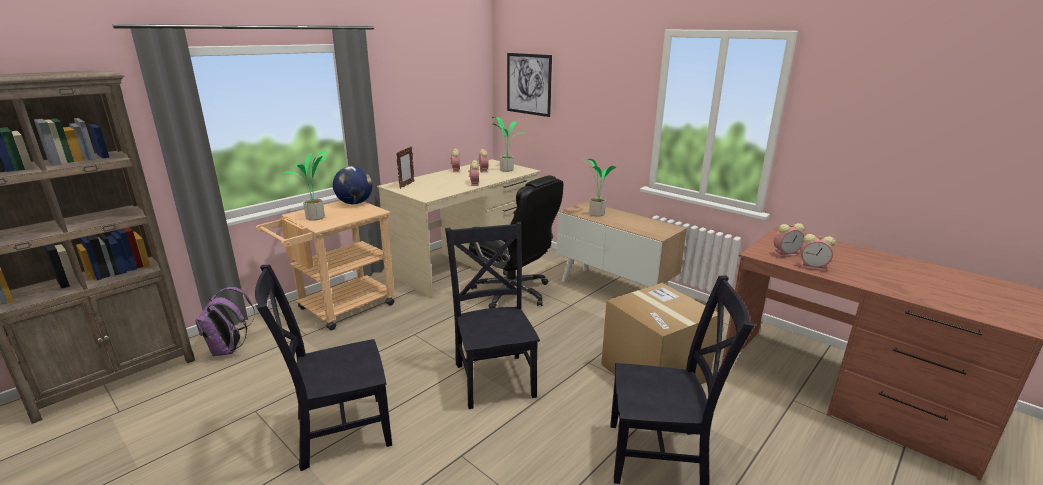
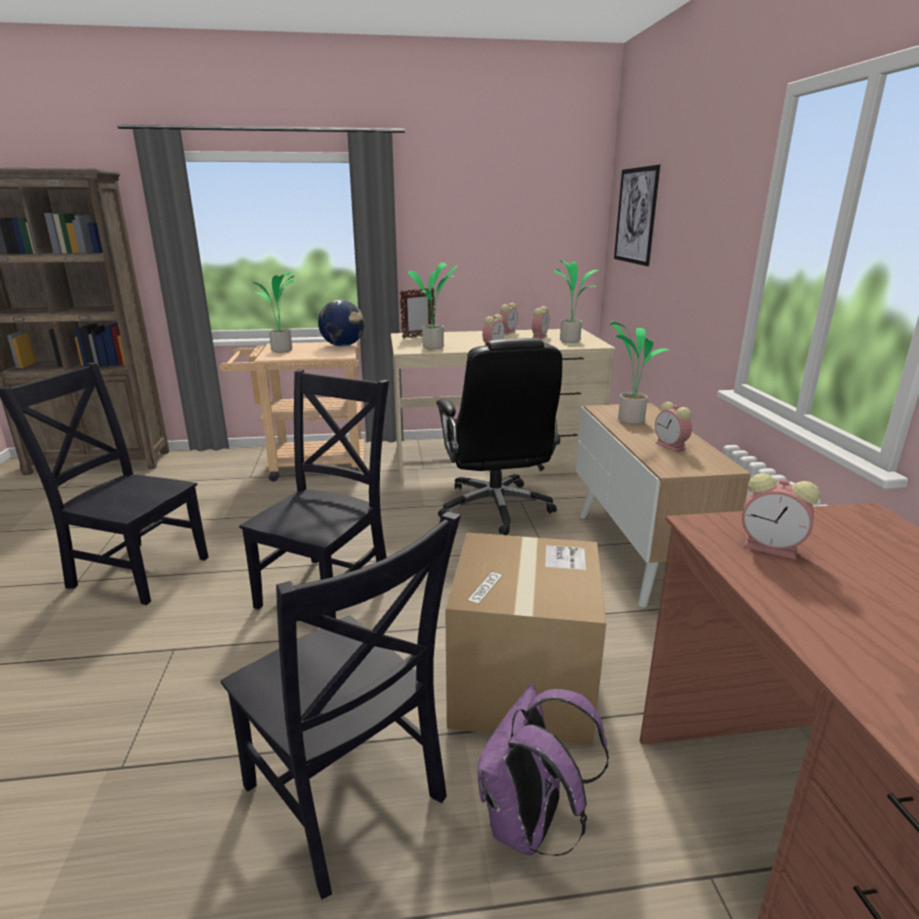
camera: 40 degrees right, 0 degrees up
(229, 350) = (185, 469): purple backpack -> purple backpack (529, 825)
(438, 191) = (434, 347): none -> potted plant
(813, 267) = (783, 590): alarm clock -> alarm clock (671, 446)

